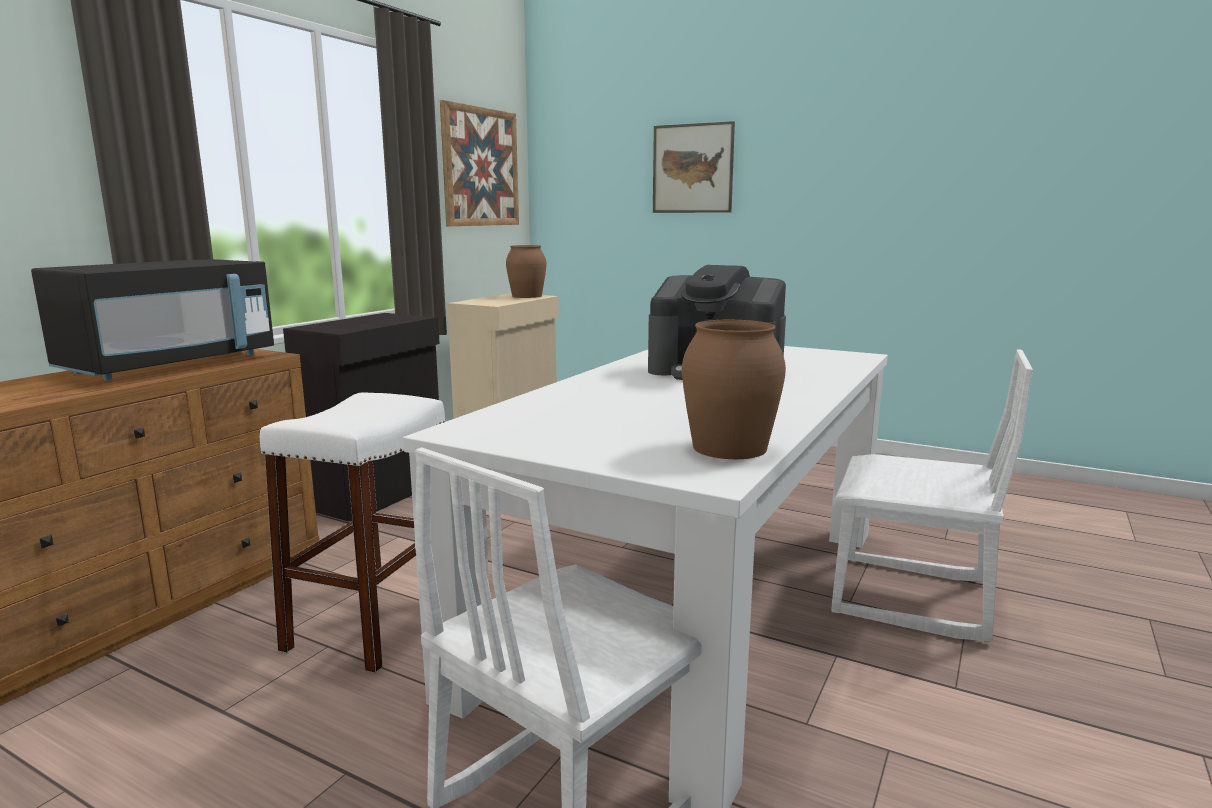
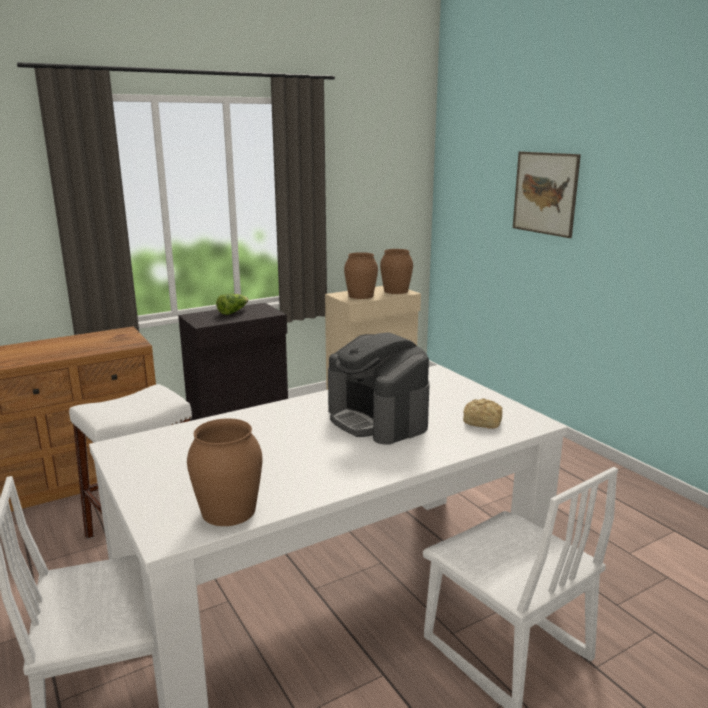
camera: 30 degrees right, 5 degrees up
(171, 365) = (77, 345): black microwave -> none
(360, 321) = (232, 312): none -> lettuce
(480, 167) = (379, 181): picture -> none
(495, 301) = (361, 296): none -> brown vase
(816, 360) = (483, 422): none -> bread

